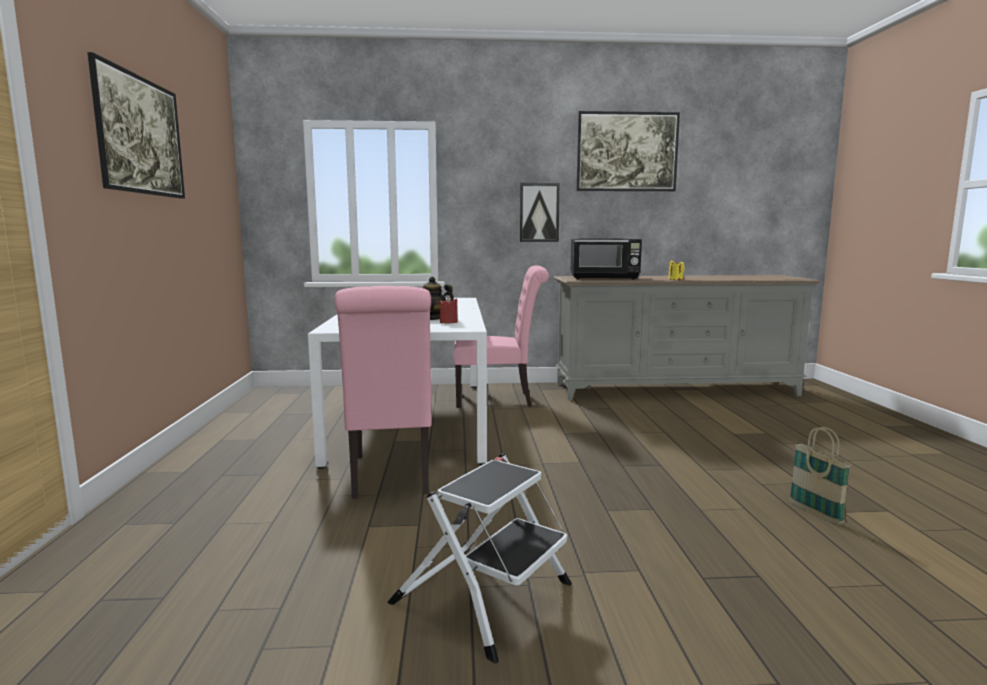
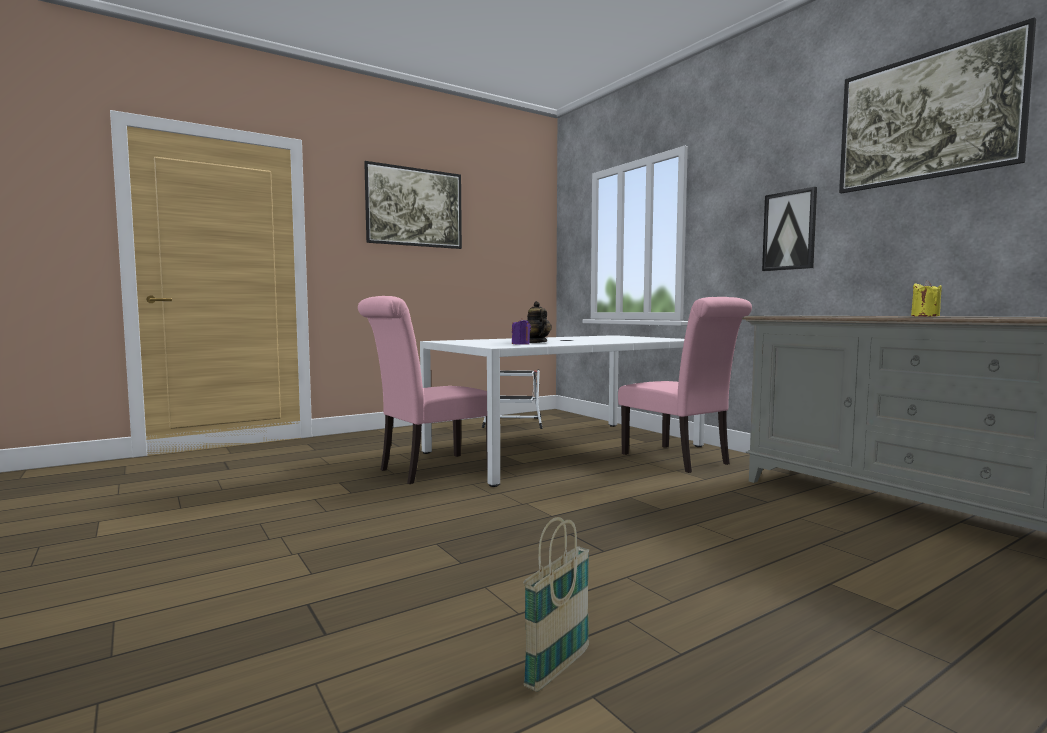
camera: 60 degrees right, 5 degrees down
(448, 322) = (521, 344): red candle -> purple candle
(482, 596) = (246, 529): step ladder -> step ladder (514, 423)
(604, 278) = (824, 315): black microwave -> none

